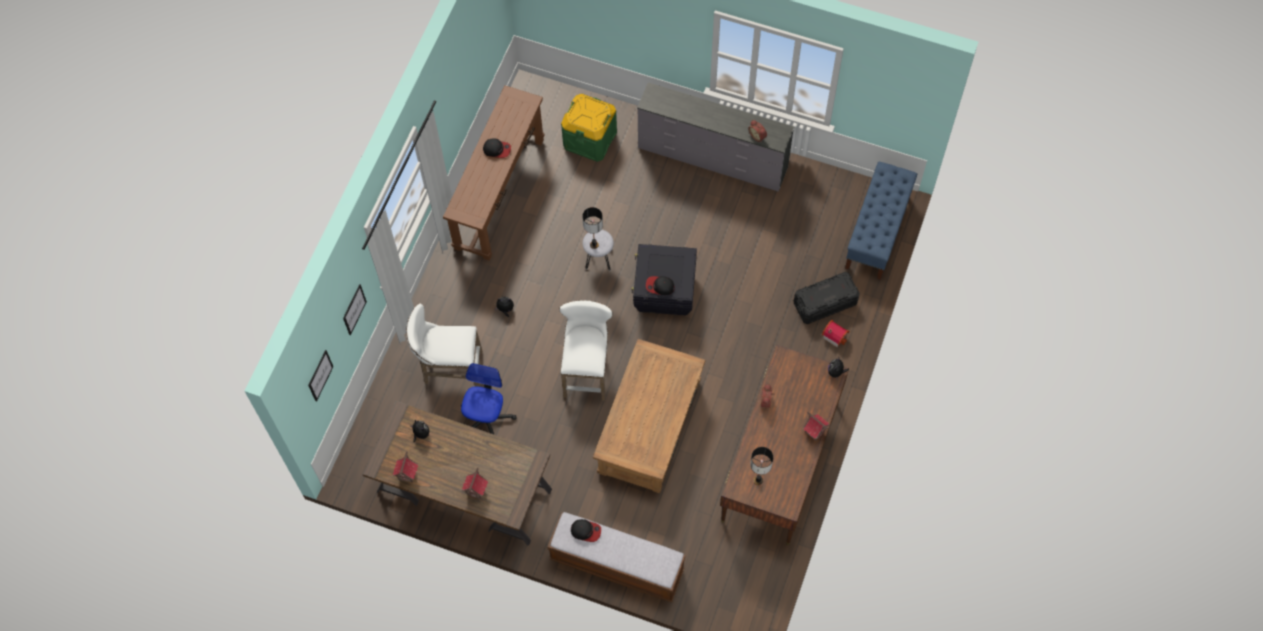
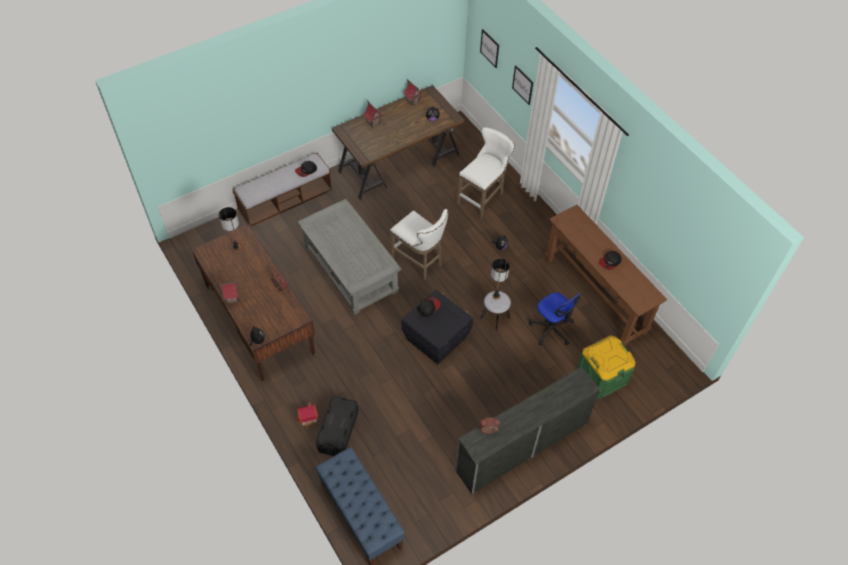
camera: 125 degrees right, 10 degrees down
(486, 418) = (434, 196): office chair -> office chair (551, 329)
(649, 426) = (350, 269): brown coffee table -> grey coffee table

